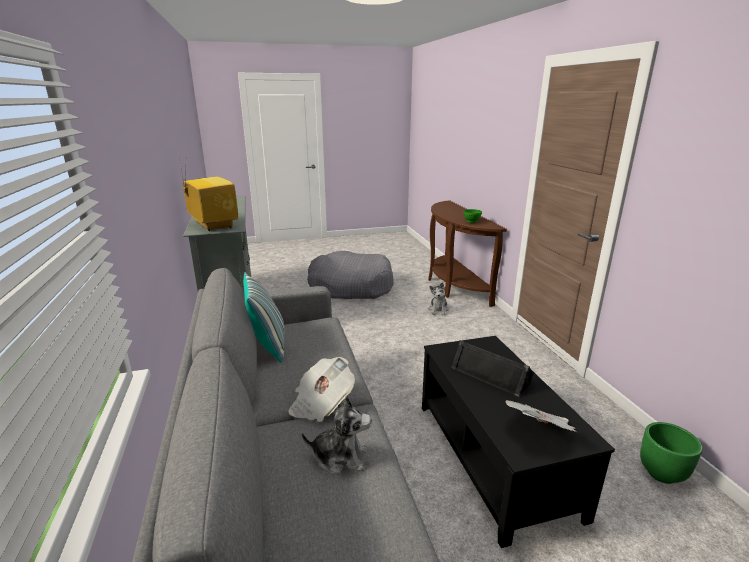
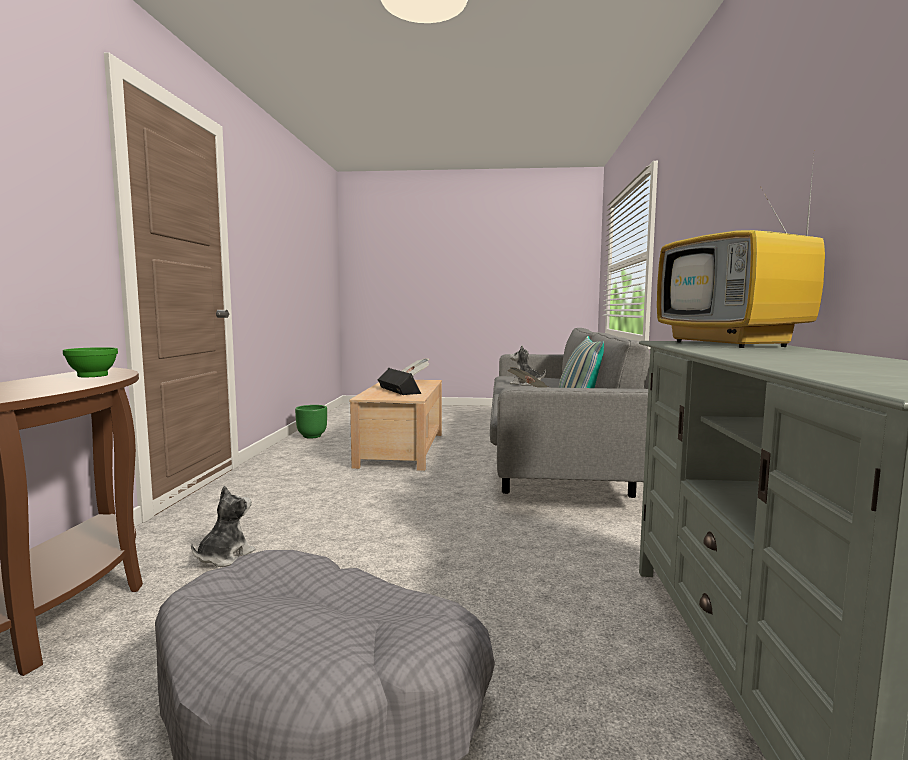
camera: 160 degrees left, 15 degrees down
(492, 456) = (403, 450): black coffee table -> beige coffee table

